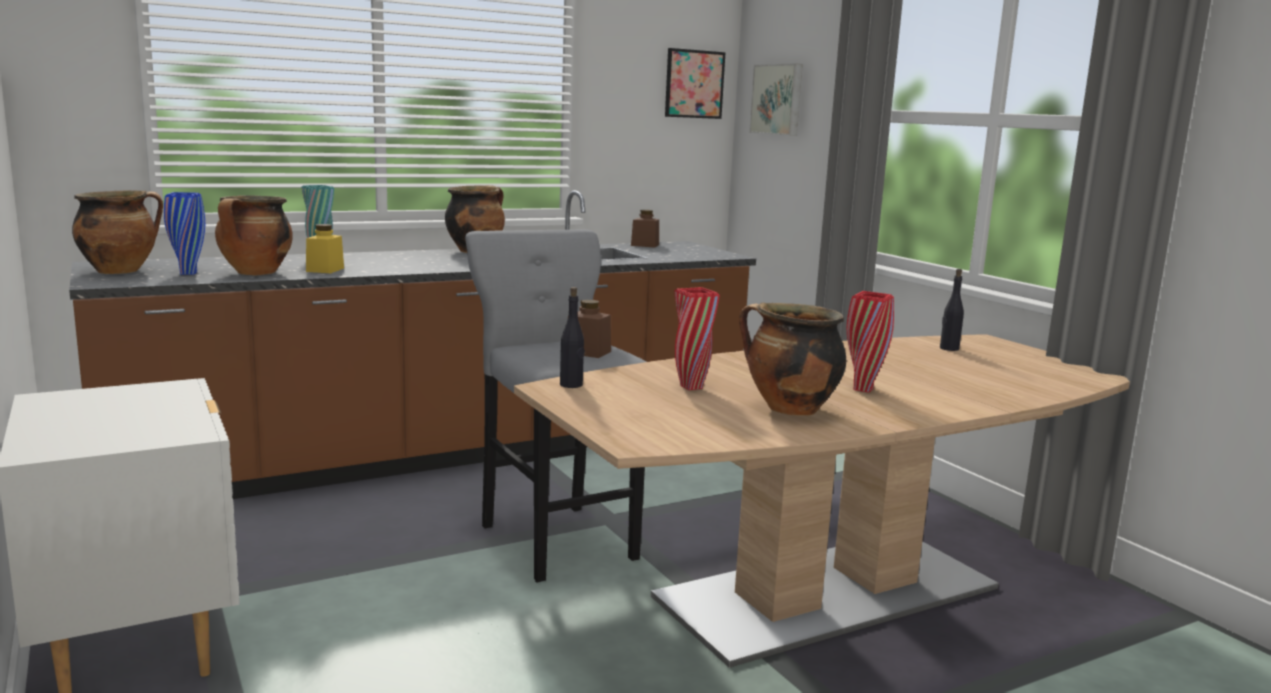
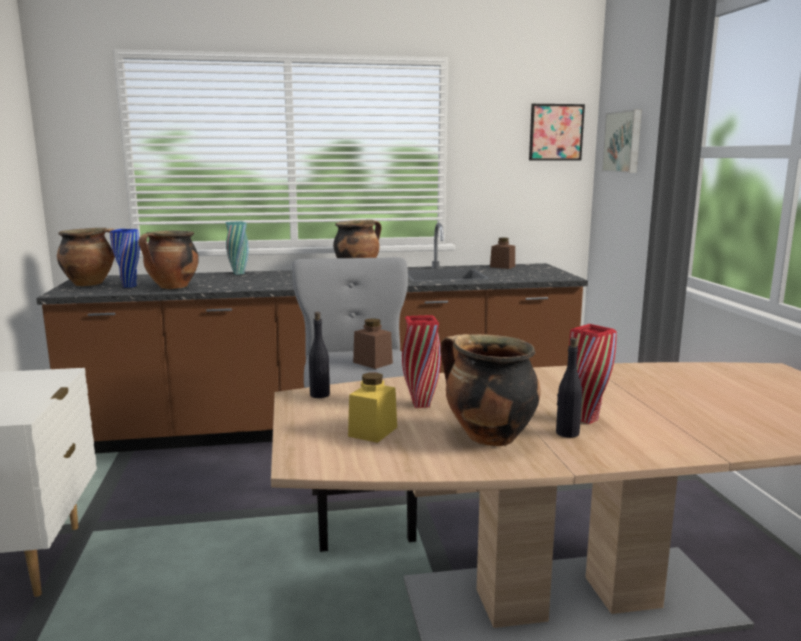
camera: 20 degrees right, 0 degrees up
(325, 270) = (224, 285): yellow jar -> yellow jar (373, 431)
(948, 348) = (724, 378): black bottle -> black bottle (567, 433)

